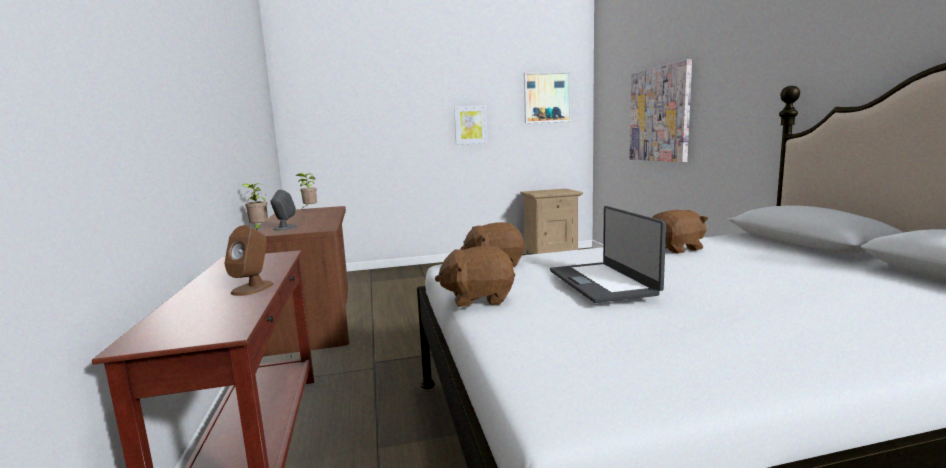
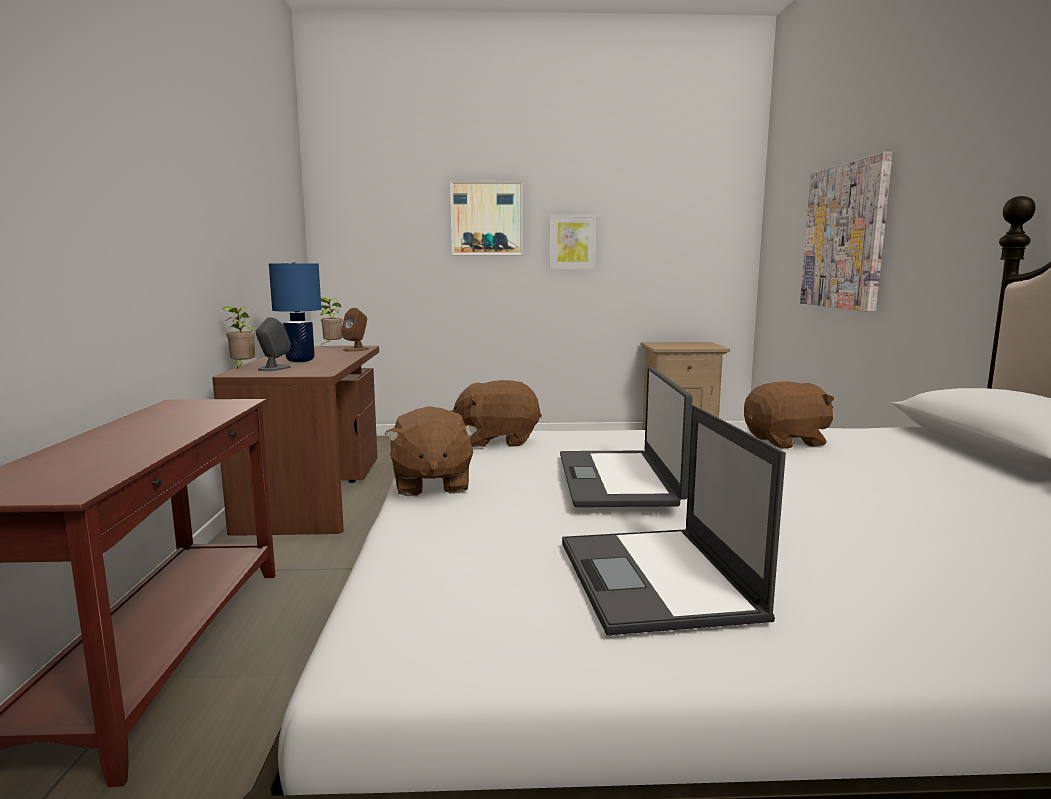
camera: 10 degrees right, 0 degrees up
(253, 288) = (157, 441): brown speaker -> brown speaker (356, 349)
(298, 221) = (300, 361): none -> blue table lamp
(478, 298) = (431, 484): brown plush toy -> brown plush toy turned 105 degrees counterclockwise
(547, 97) = (689, 206): picture -> picture (487, 218)
(689, 343) = (657, 580): none -> laptop

